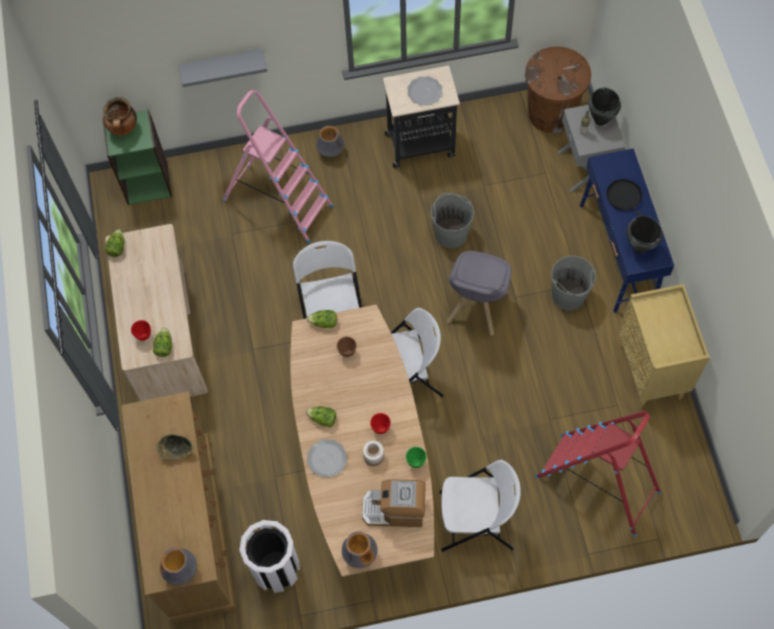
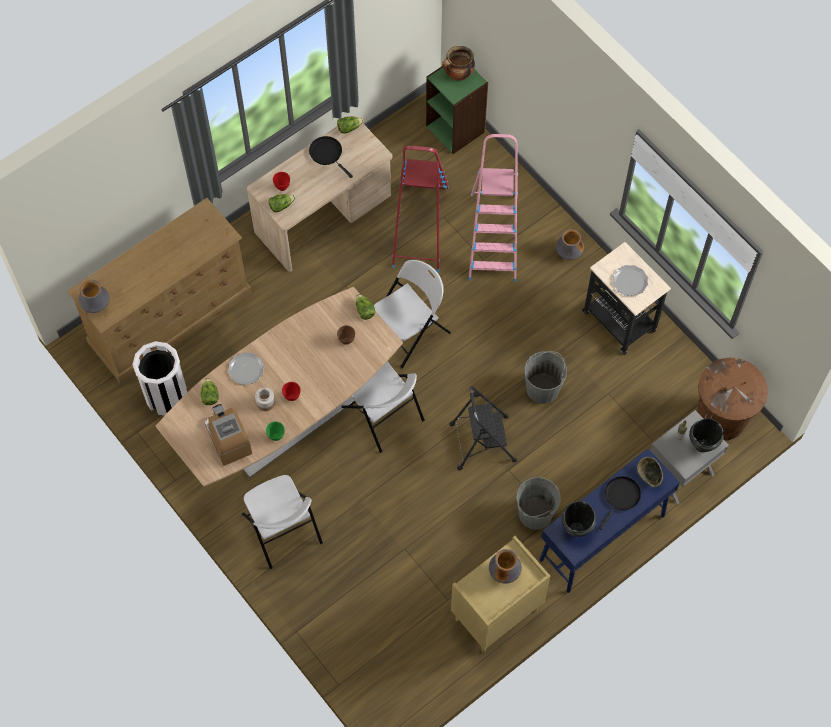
camera: 60 degrees right, 0 degrees up
(133, 279) = (327, 154): none -> black frying pan
(177, 450) = (189, 254): bowl -> bowl (649, 476)
(222, 65) = (543, 108): grey shelf -> none
(322, 419) = (278, 350): lettuce -> lettuce (209, 395)
(360, 554) = (179, 431): vase -> vase (504, 572)
(476, 307) = (480, 442): grey chair -> black step ladder
(596, 484) = (364, 613): red step ladder -> red step ladder (420, 225)

